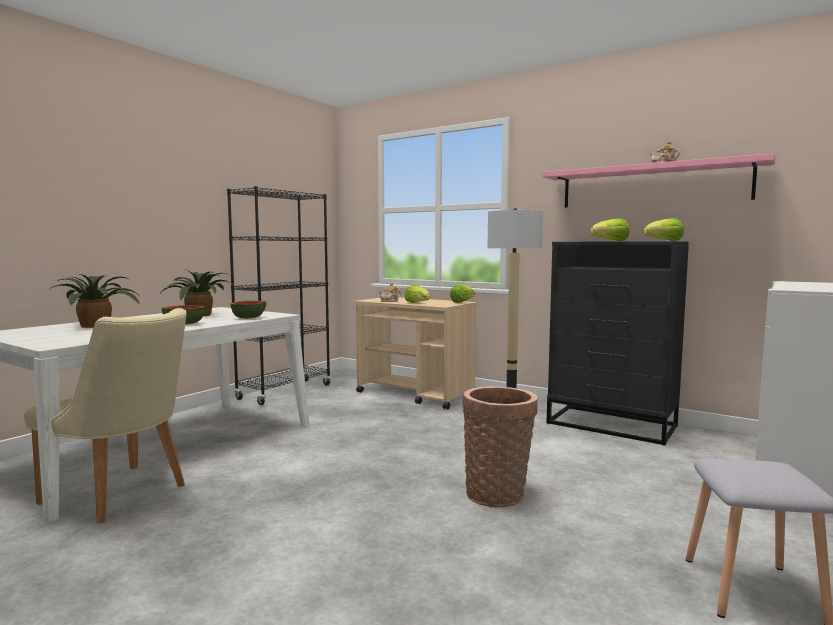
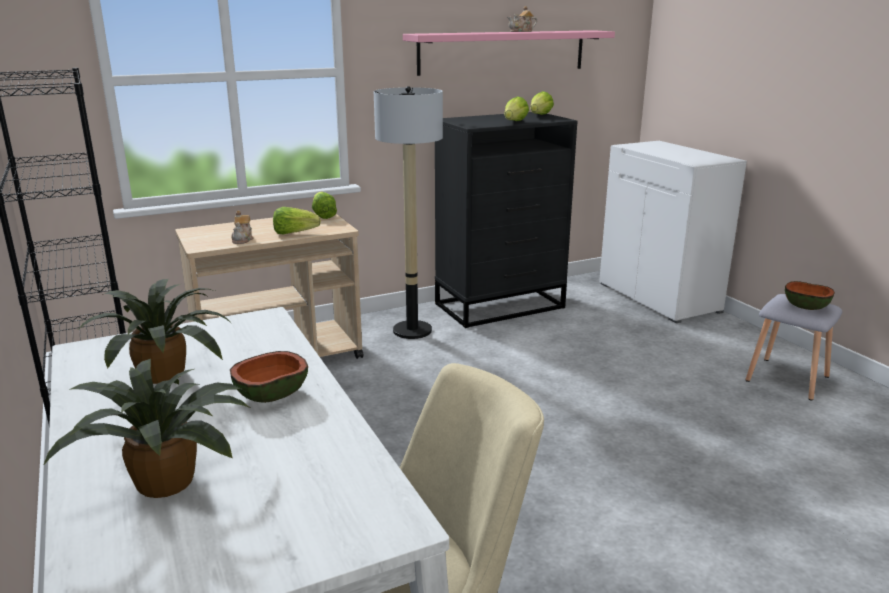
camera: 60 degrees left, 15 degrees up
(249, 318) = (272, 342): bowl -> bowl (806, 306)
(498, 493) = (604, 406): basket -> none

